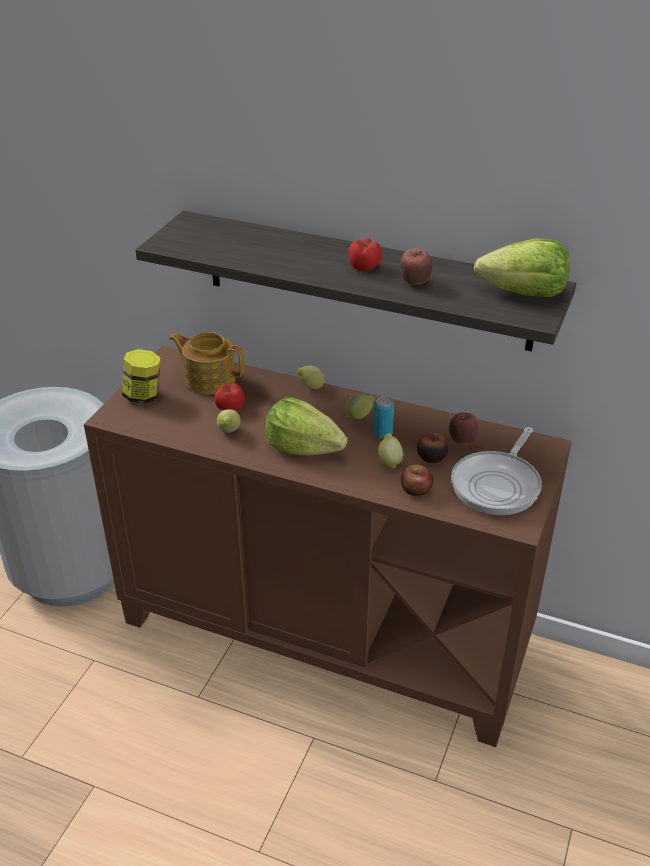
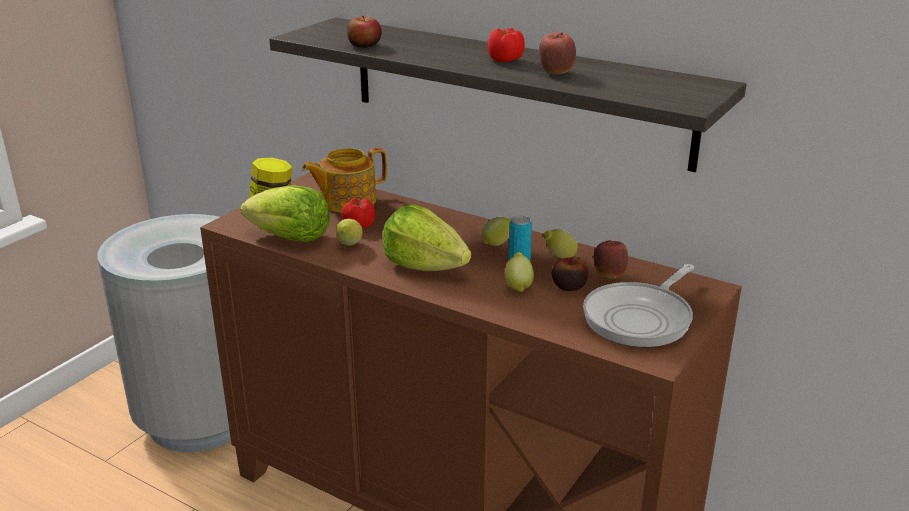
camera: 10 degrees right, 10 degrees down
(209, 379) = (347, 201): teapot -> teapot turned 60 degrees counterclockwise
(310, 387) = (453, 216): lemon -> lemon (559, 257)
(416, 489) = (541, 313): apple -> apple (365, 45)
(524, 293) = (680, 87): lettuce -> lettuce (290, 238)

